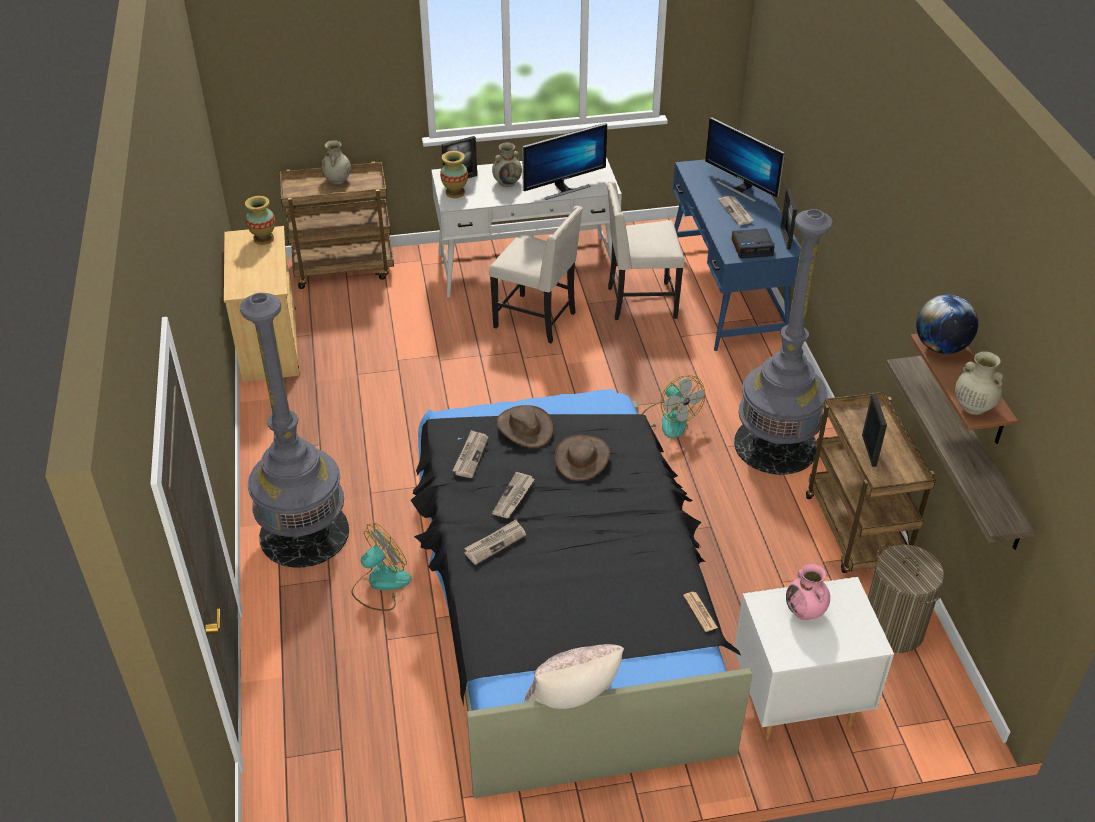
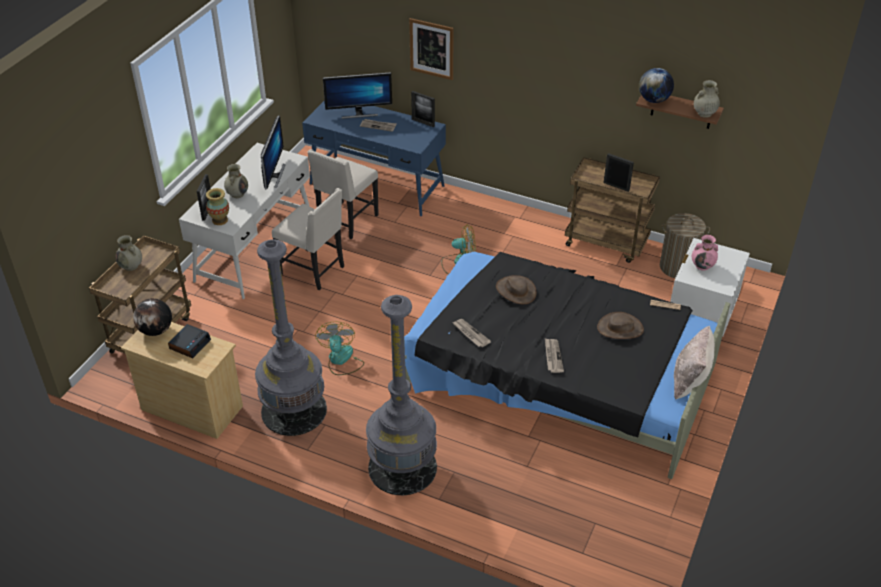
camera: 55 degrees left, 0 degrees up
(263, 239) = (156, 330): vase -> globe
(380, 584) = (480, 449): fan -> fan (341, 360)
(513, 497) = (522, 332): newspaper -> none
(524, 427) = (468, 301): brown hat -> brown hat (620, 328)
(537, 320) = (313, 271): beige chair -> beige chair turned 60 degrees clockwise
(752, 247) = (417, 137): alarm clock -> alarm clock (190, 344)
(775, 445) = (518, 235): grey floor lamp -> grey floor lamp (294, 410)
(819, 140) = (431, 49): none -> picture
(972, 452) = (685, 145): shelf -> none

